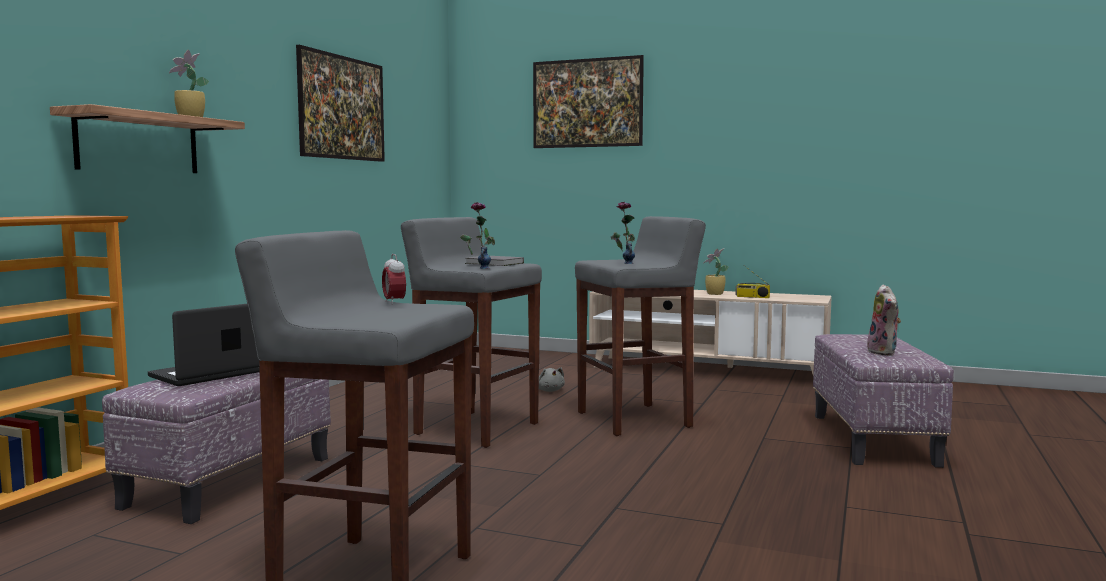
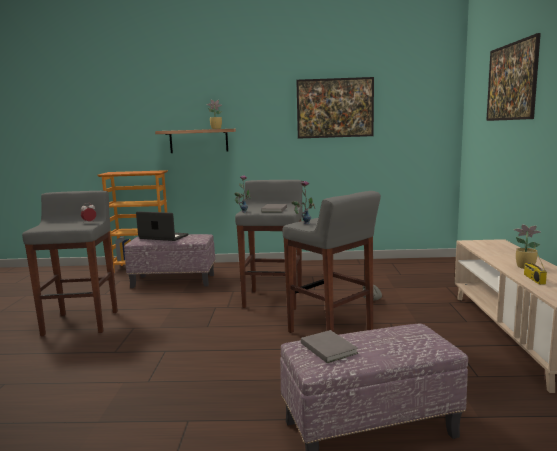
camera: 70 degrees right, 5 degrees up
(884, 352) = (328, 347): plush toy -> grey book

